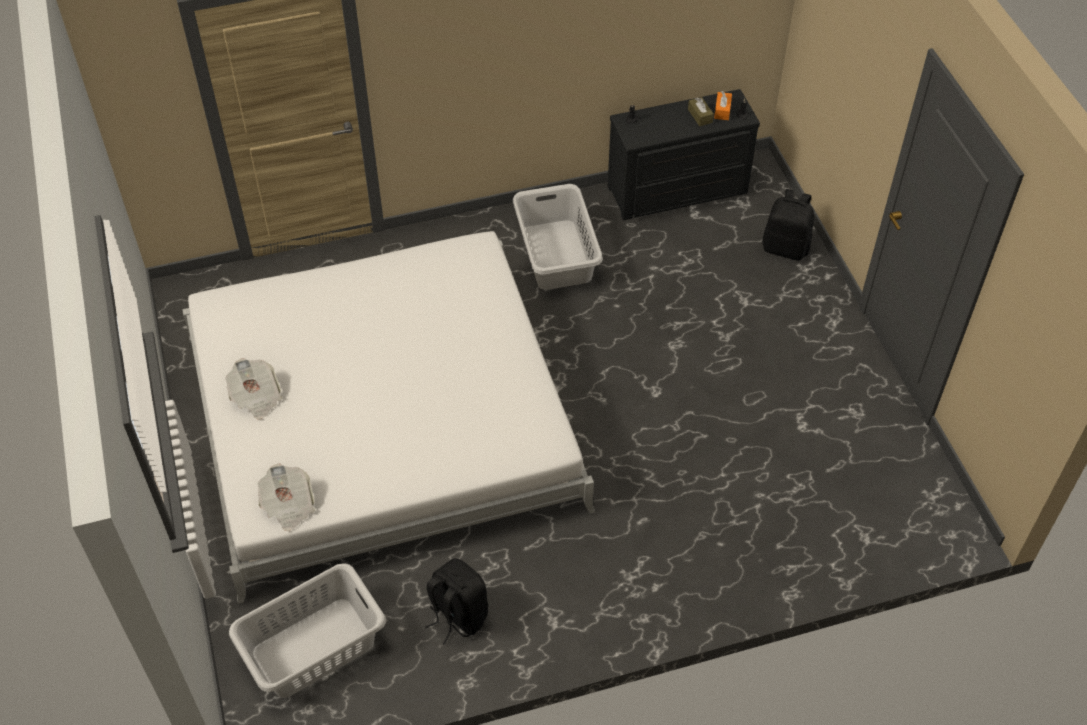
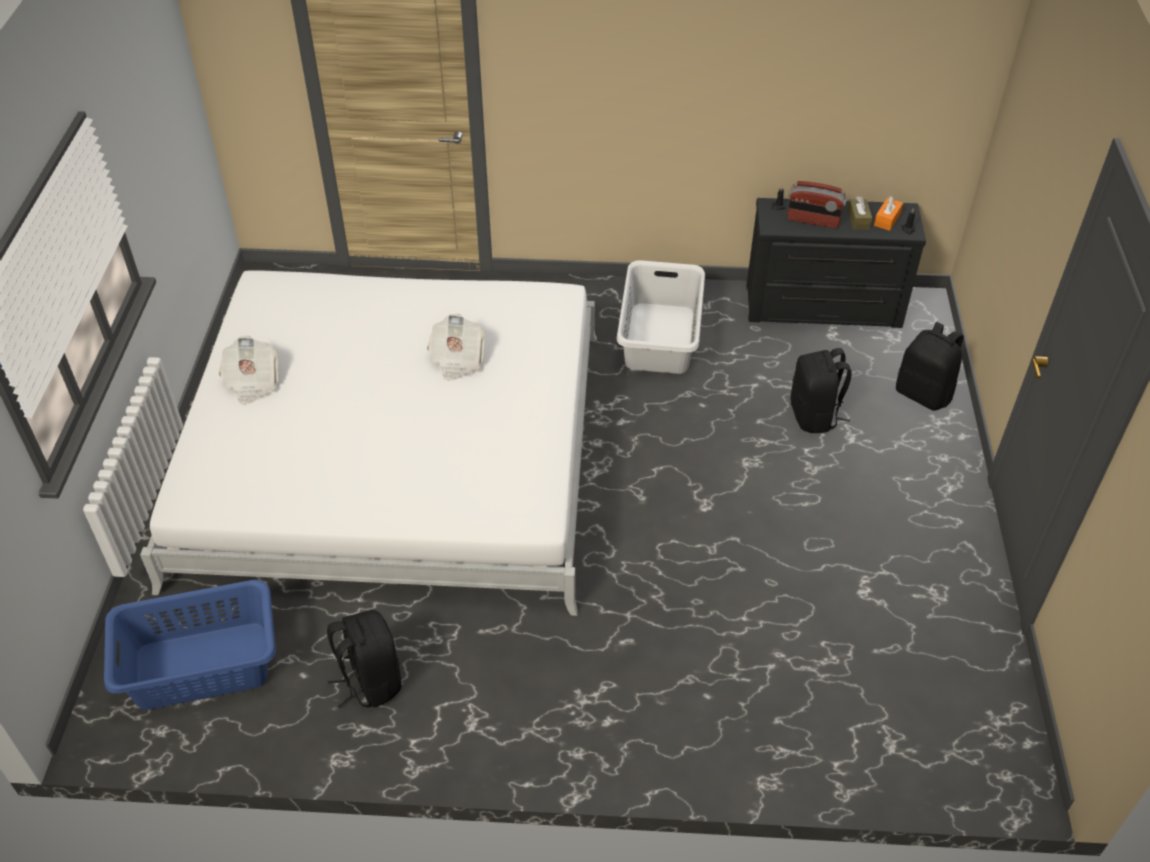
camera: 20 degrees right, 5 degrees down
(288, 506) = (223, 499): newspaper -> newspaper (457, 360)
(314, 648) = (203, 666): grey laundry basket -> blue laundry basket
(664, 126) = (813, 221): none -> radio
(709, 290) = (814, 416): none -> black backpack

